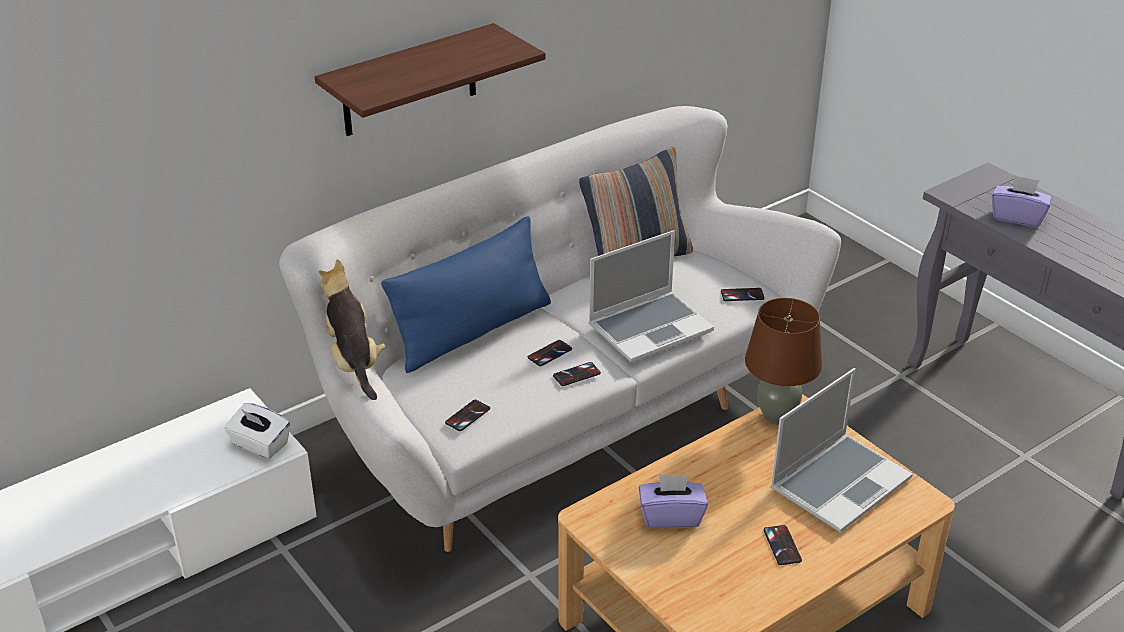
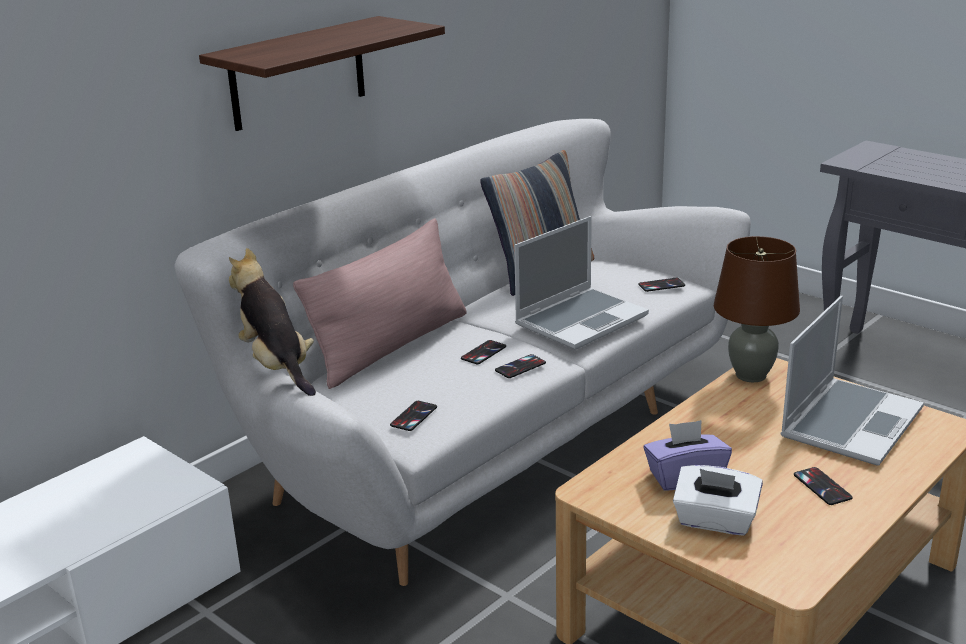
camera: 10 degrees left, 10 degrees down
(259, 445) = (168, 487): white tissue box -> white tissue box (715, 521)
(473, 331) = (391, 346): blue pillow -> pink pillow
(1017, 217) = (921, 171): purple tissue box -> none

